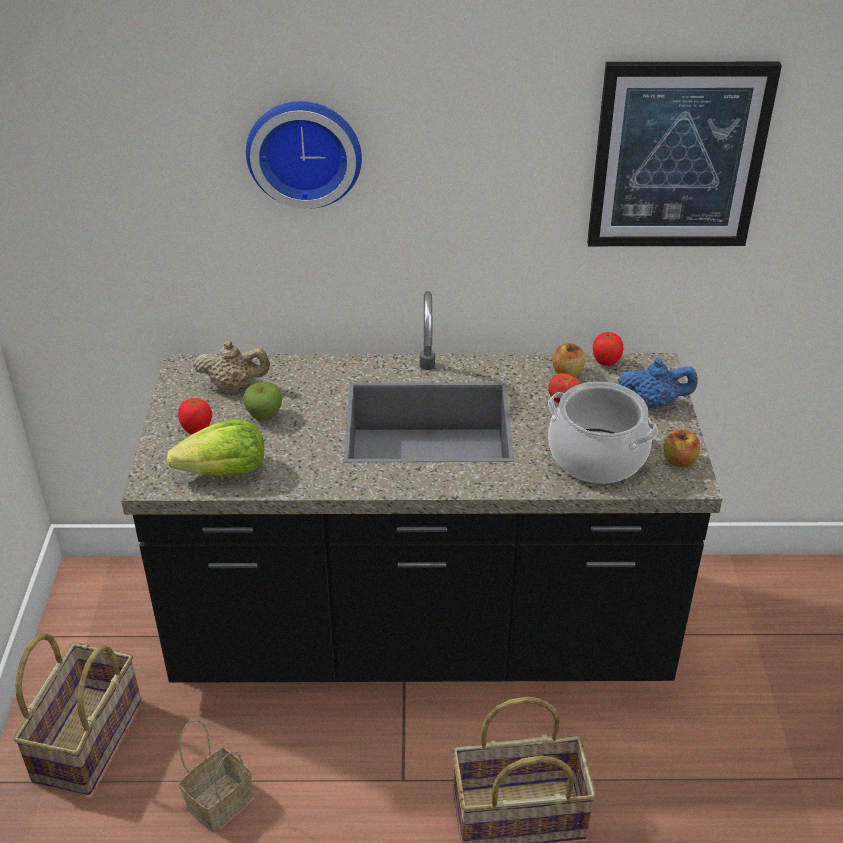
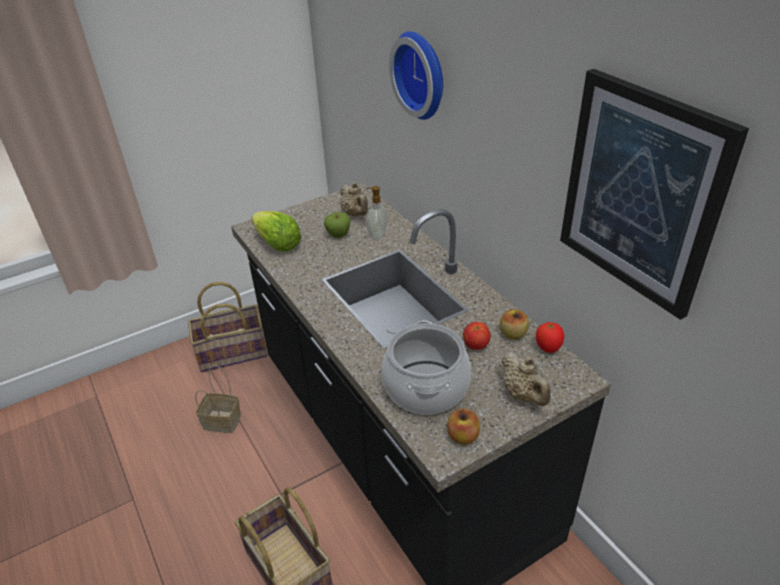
camera: 60 degrees right, 0 degrees up
(197, 430) = (305, 221): tomato -> none
(301, 387) = (377, 235): none -> soap dispenser
(653, 404) = (524, 395): blue teapot -> beige teapot

